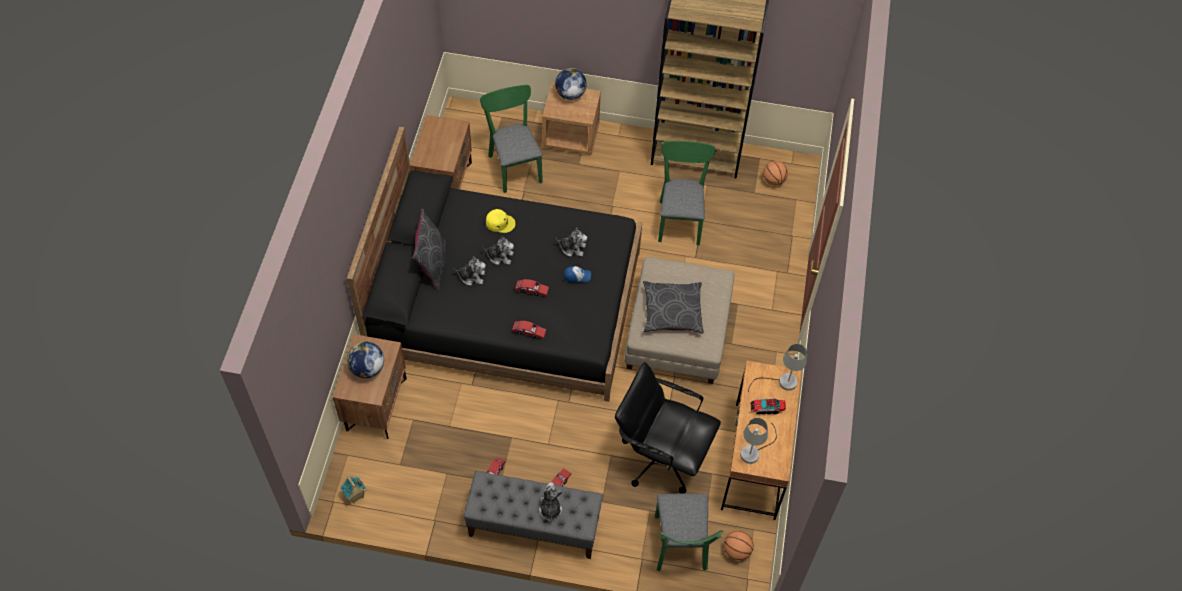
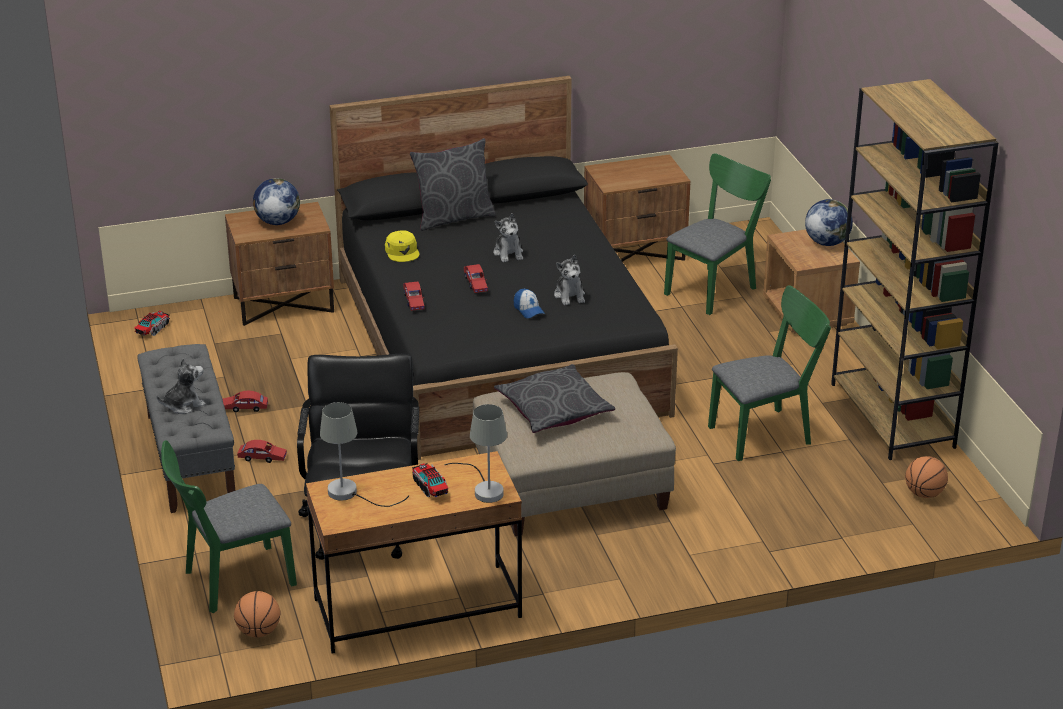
camera: 65 degrees right, 25 degrees down
(355, 496) = (153, 329): toy house -> toy truck
(471, 276) = (461, 244): plush toy -> none
(500, 223) = (558, 239): yellow cap -> yellow cap (402, 251)

